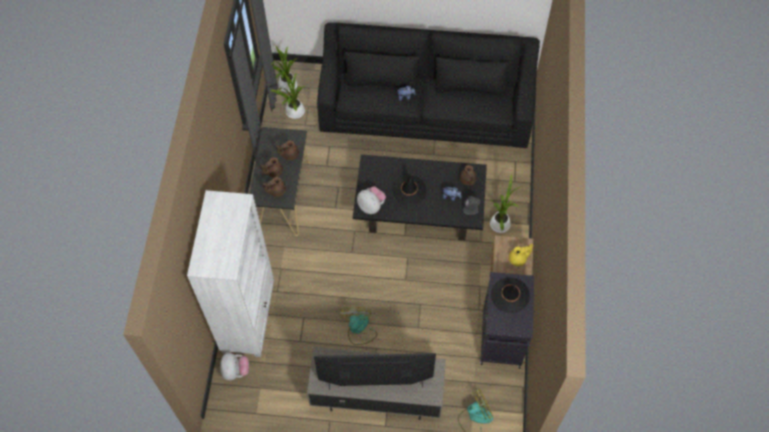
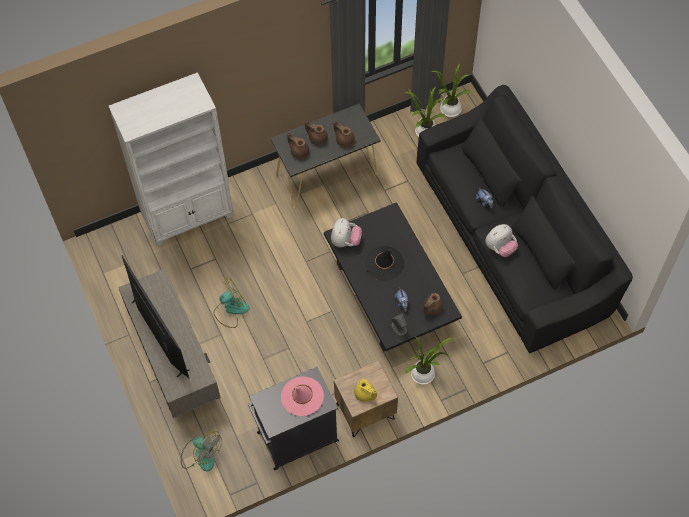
camera: 60 degrees right, 0 degrees up
(235, 371) = (132, 235): plush toy -> plush toy (500, 248)
(510, 295) = (302, 396): black hat -> pink hat

